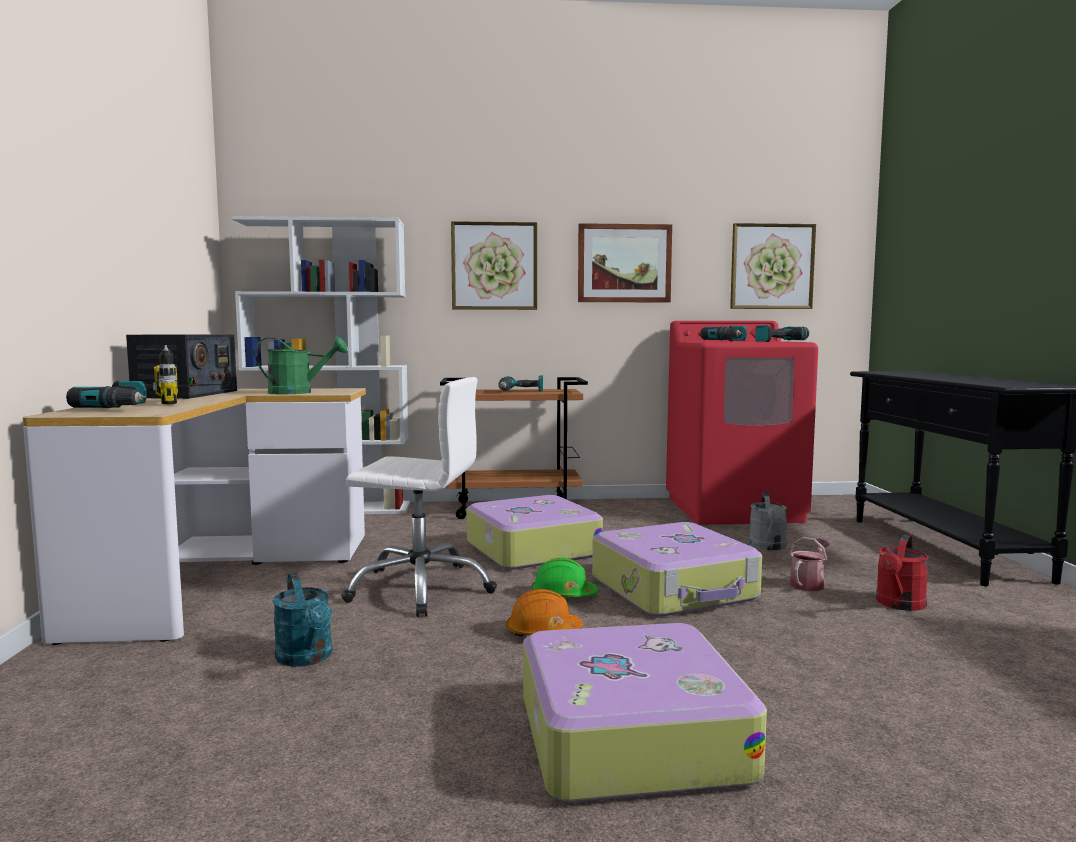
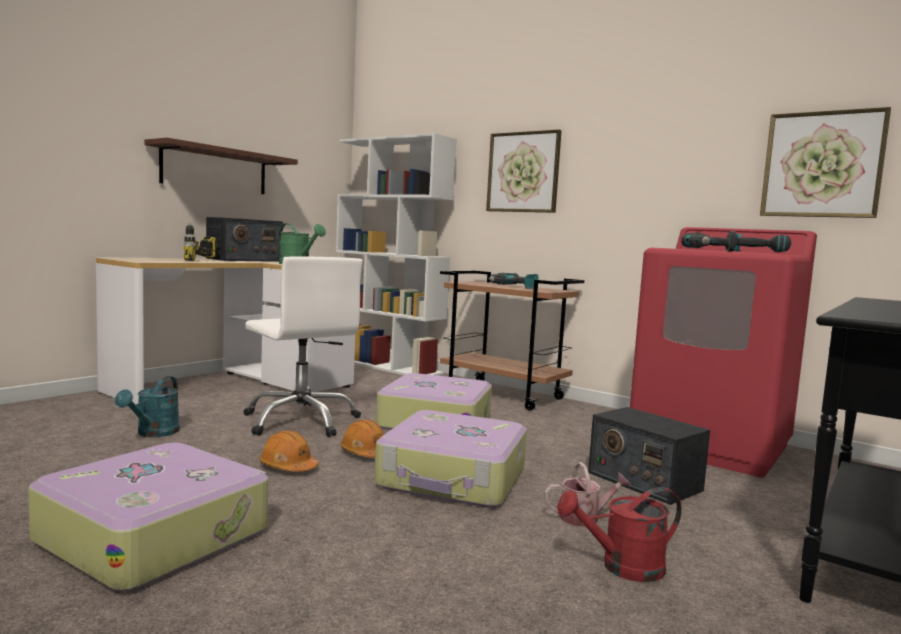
camera: 40 degrees right, 0 degrees up
(118, 261) = (215, 170): none -> shelf
(121, 407) = (160, 259): power drill -> none
(563, 595) = (365, 453): green hard hat -> orange hard hat
(624, 263) = (641, 166): picture -> none
(769, 547) = (643, 481): grey watering can -> radio

